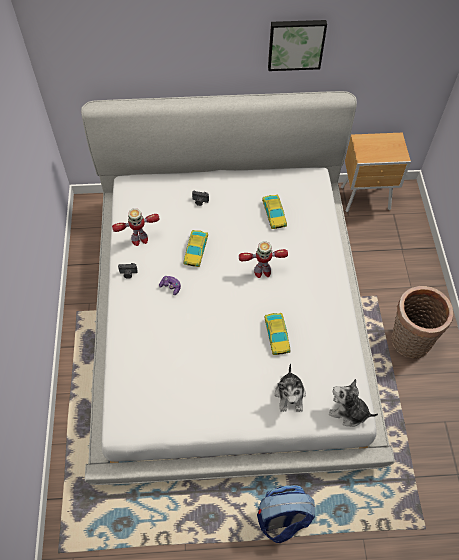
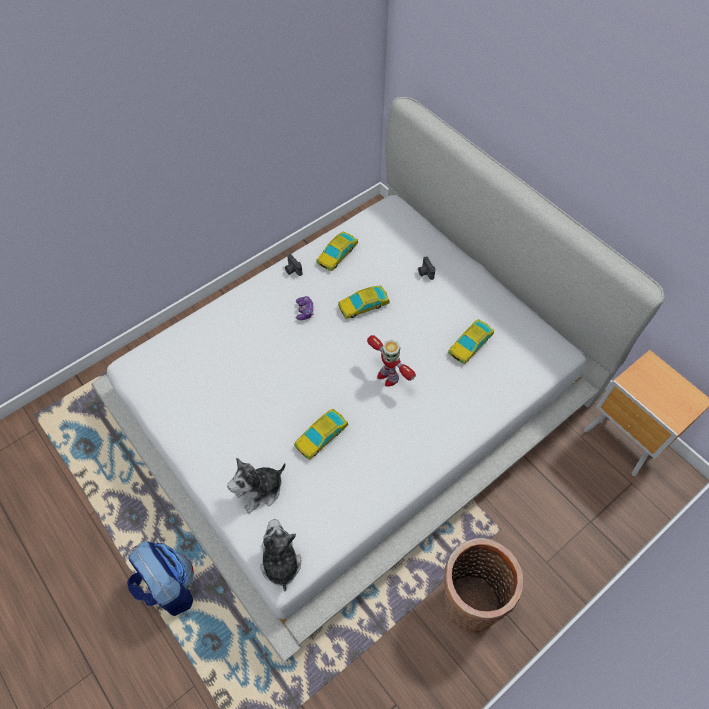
camera: 55 degrees right, 0 degrees up
(139, 239) = (337, 254): toy robot -> toy car
(296, 44) = (633, 179): picture -> none

